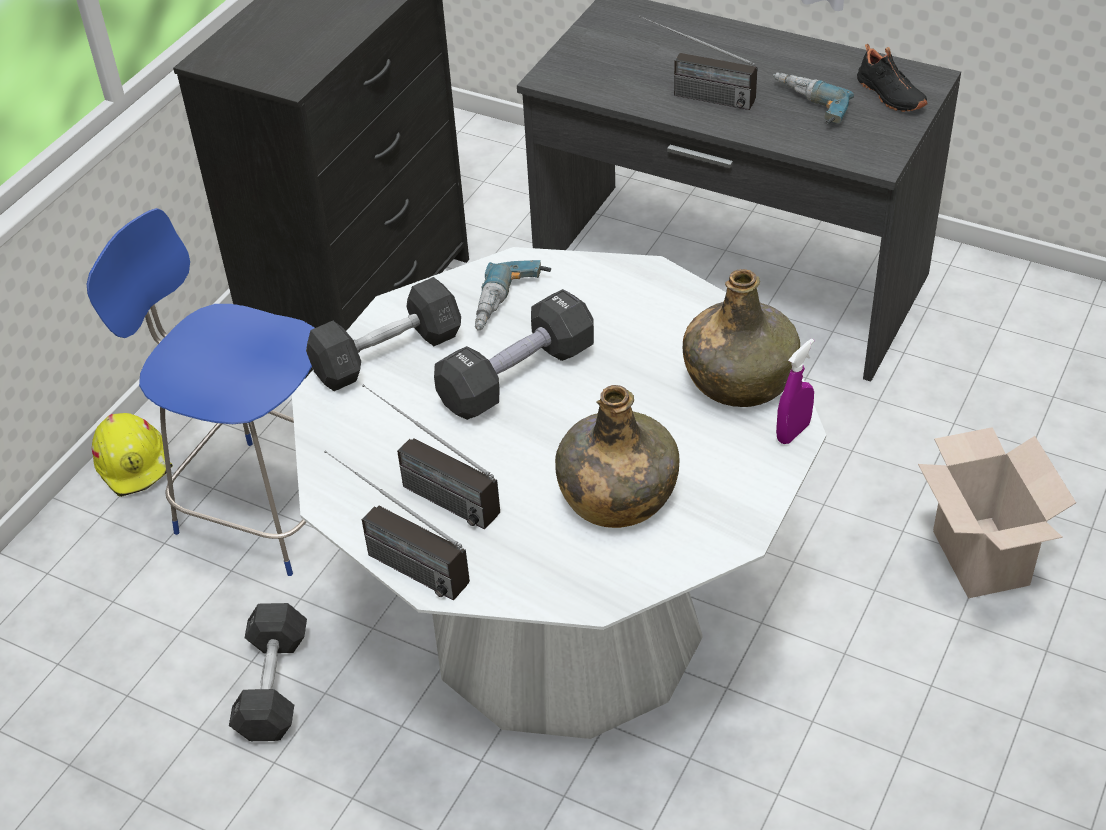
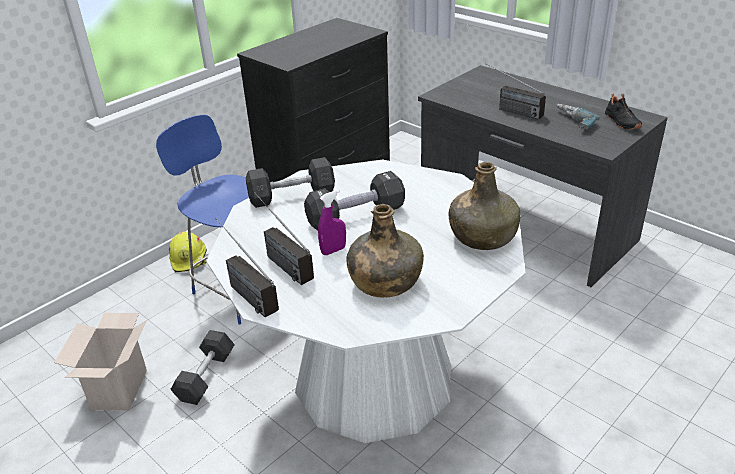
camera: 15 degrees right, 10 degrees down
(511, 305) = (368, 184): power drill -> none
(793, 432) = (505, 267): purple spray bottle -> purple spray bottle (333, 250)
(976, 556) = (632, 391): cardboard box -> cardboard box (118, 388)

